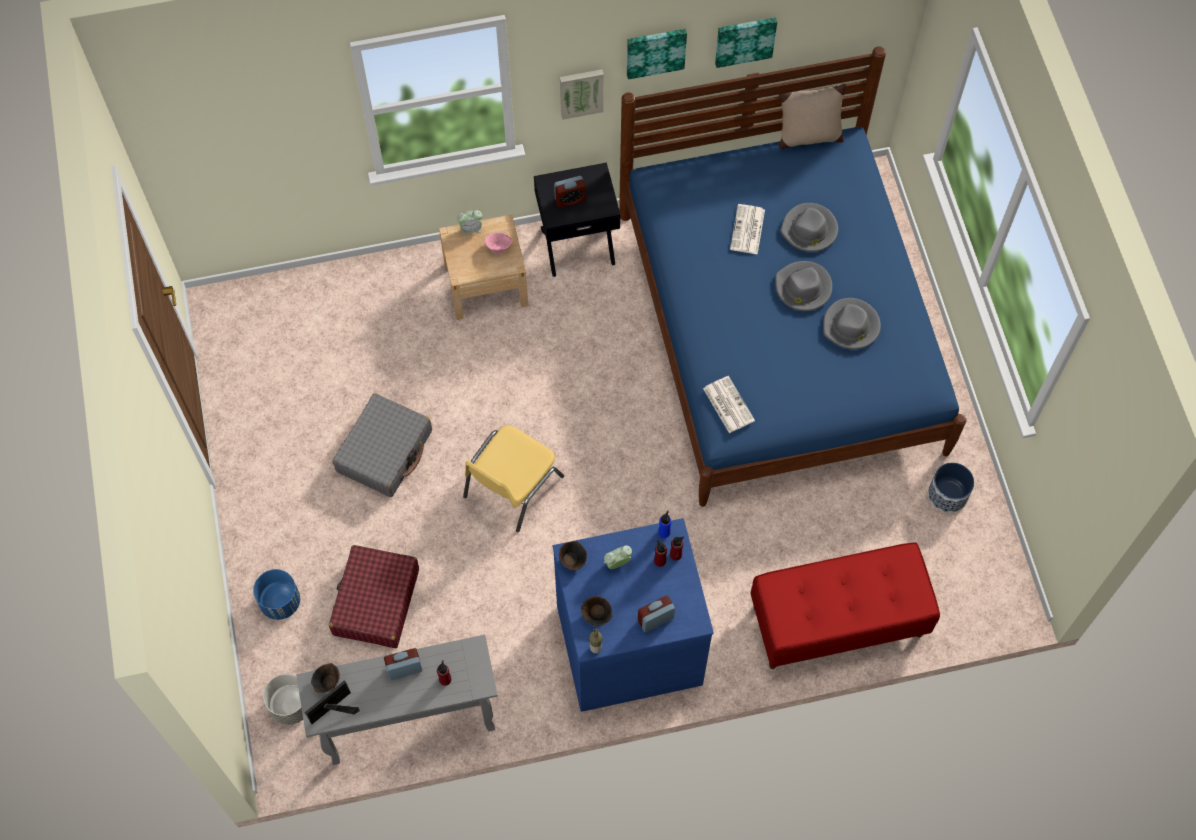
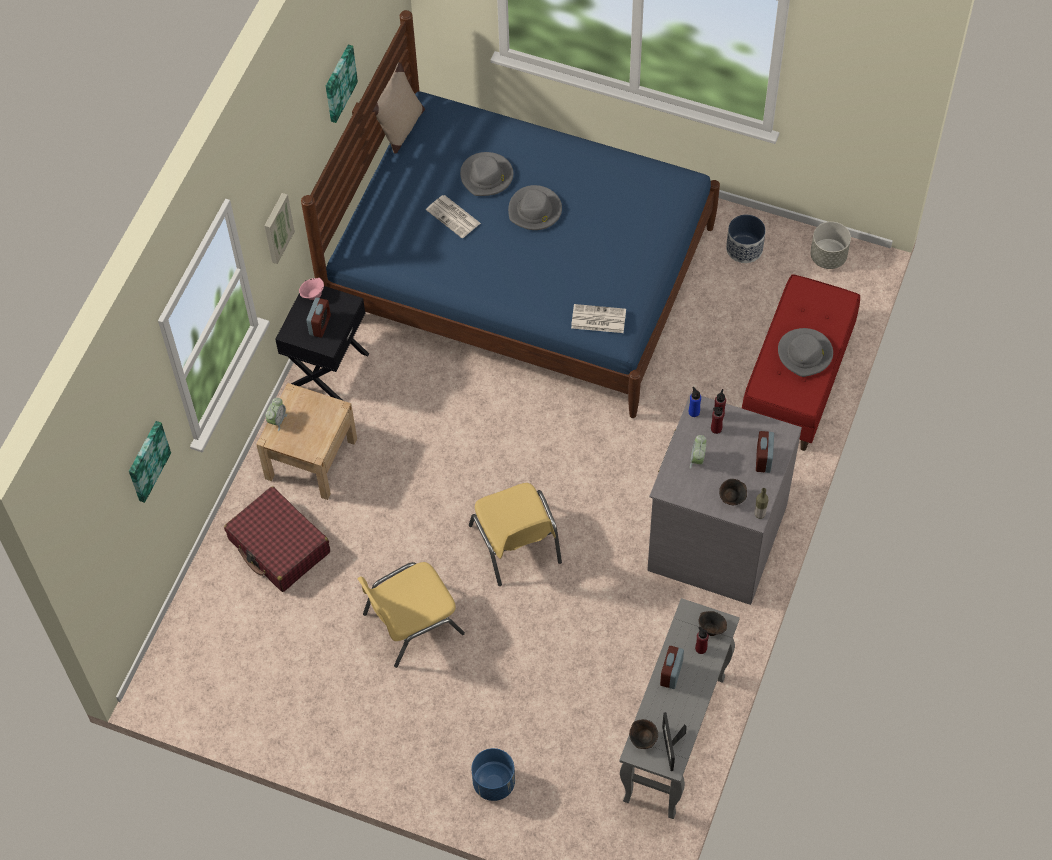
camera: 55 degrees left, 5 degrees down
(291, 706) = (597, 825): grey planter -> grey planter (828, 256)
(376, 602) = (547, 706): red suitcase -> red suitcase (279, 546)
(385, 451) = (411, 623): grey suitcase -> yellow chair
(498, 247) = (312, 410): pink bowl -> pink bowl (312, 295)
(572, 560) = (672, 488): brown bowl -> brown bowl (711, 628)
(628, 642) = (715, 537): blue dresser -> grey dresser
(655, 51) = (302, 144): picture -> picture (147, 460)
(851, 326) = (593, 199): grey hat -> grey hat (805, 354)

